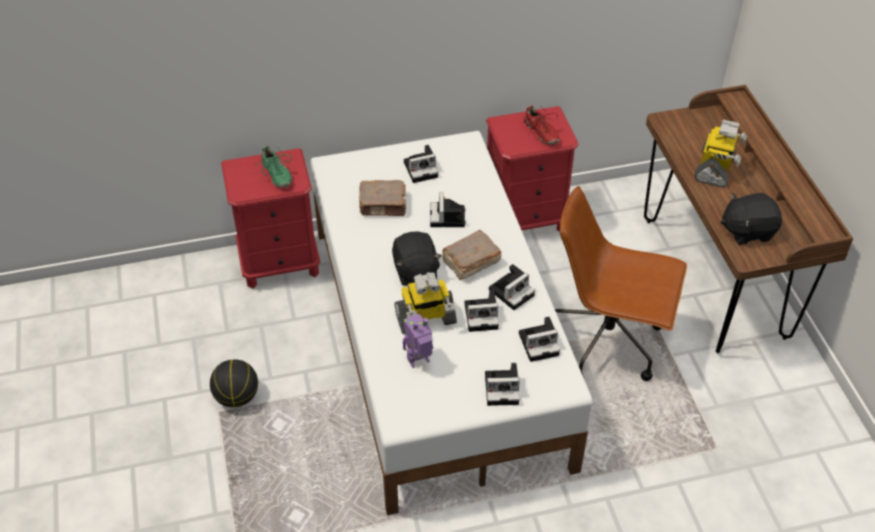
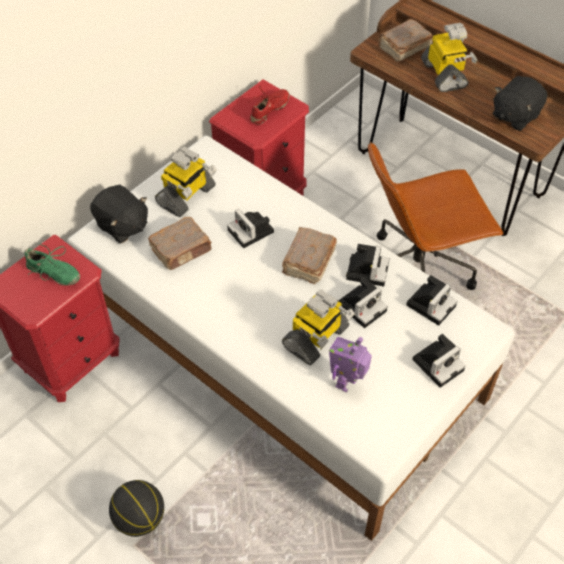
camera: 35 degrees left, 5 degrees up
(415, 271) = (267, 298): black plush toy -> black plush toy (122, 226)
(422, 169) = (186, 196): camera -> toy robot
(541, 133) = (269, 111): red shoe -> red shoe turned 75 degrees counterclockwise
(699, 131) = (403, 48): none -> brown book

